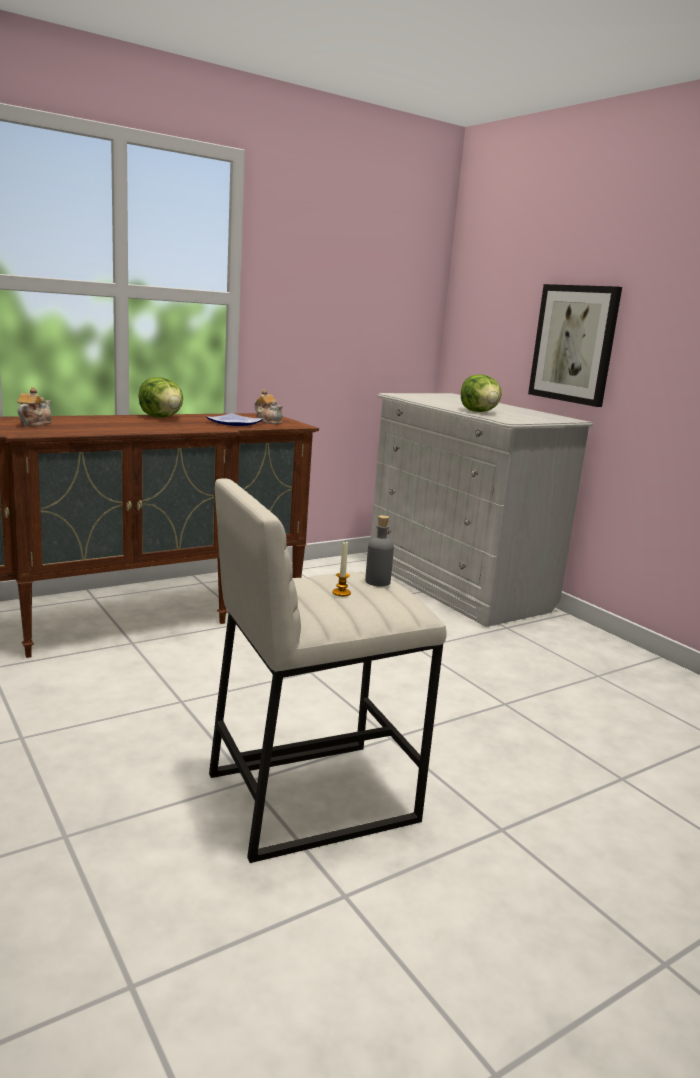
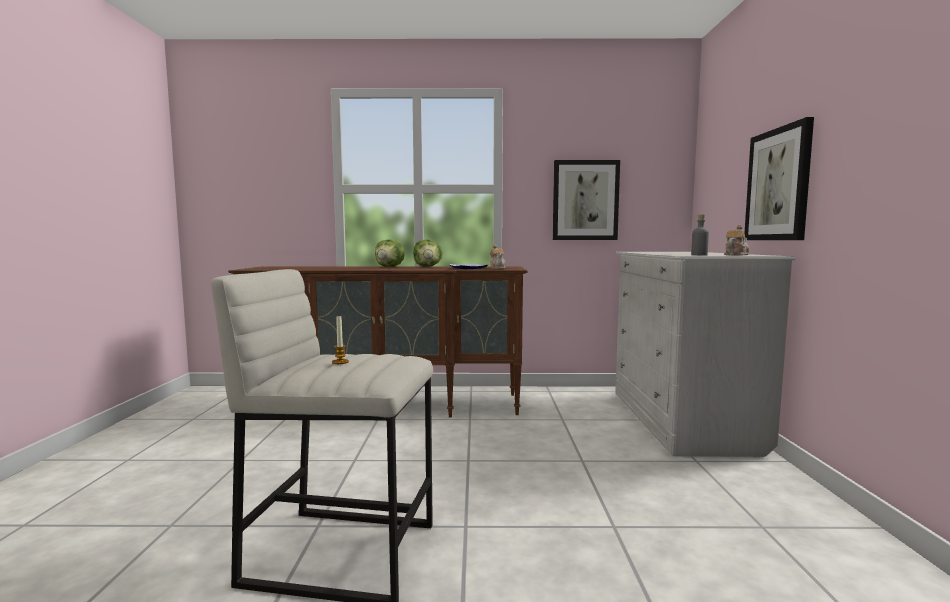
camera: 35 degrees right, 10 degrees down
(34, 424) = (337, 267): teapot -> teapot (735, 255)
(337, 322) = (585, 200): none -> picture
(377, 582) = (387, 359): grey bottle -> grey bottle (699, 255)
(479, 412) = (674, 254): lettuce -> lettuce (390, 267)

